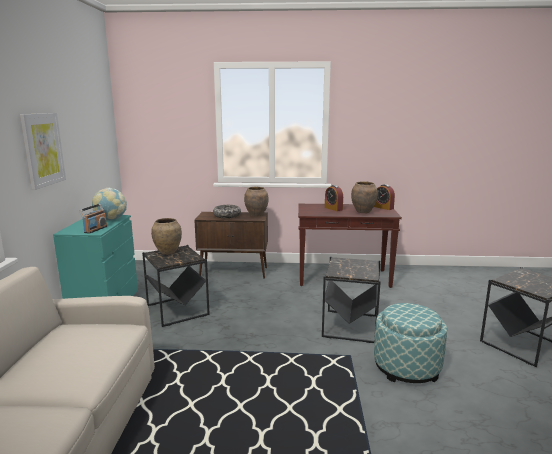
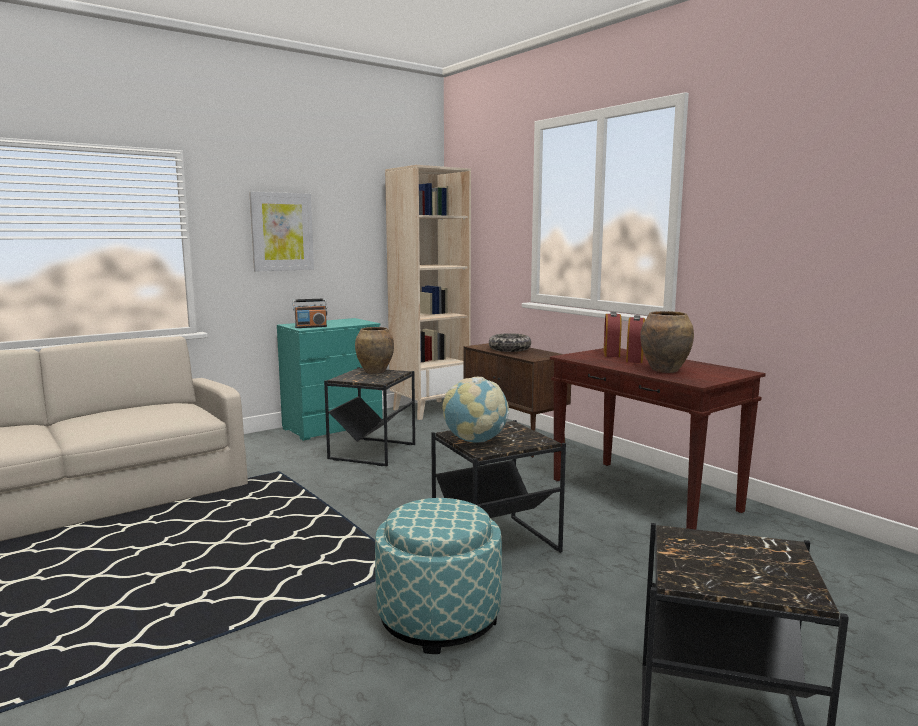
camera: 50 degrees right, 5 degrees down
(111, 220) = (349, 323): globe -> globe (475, 441)
(141, 270) = (430, 409): none -> beige bookcase
(256, 215) = (546, 355): brown vase -> none
(383, 207) = (728, 373): alarm clock -> alarm clock (611, 353)

